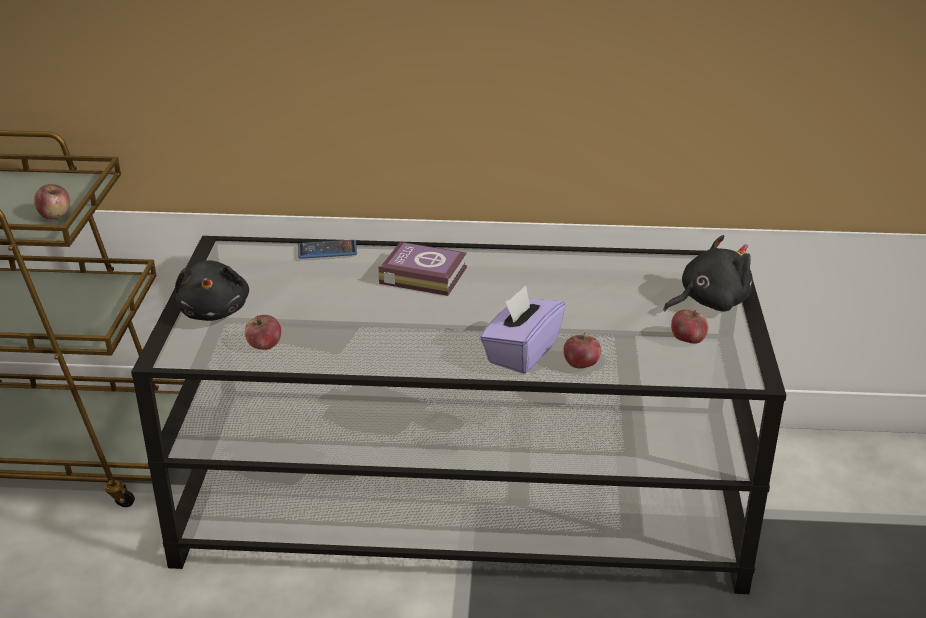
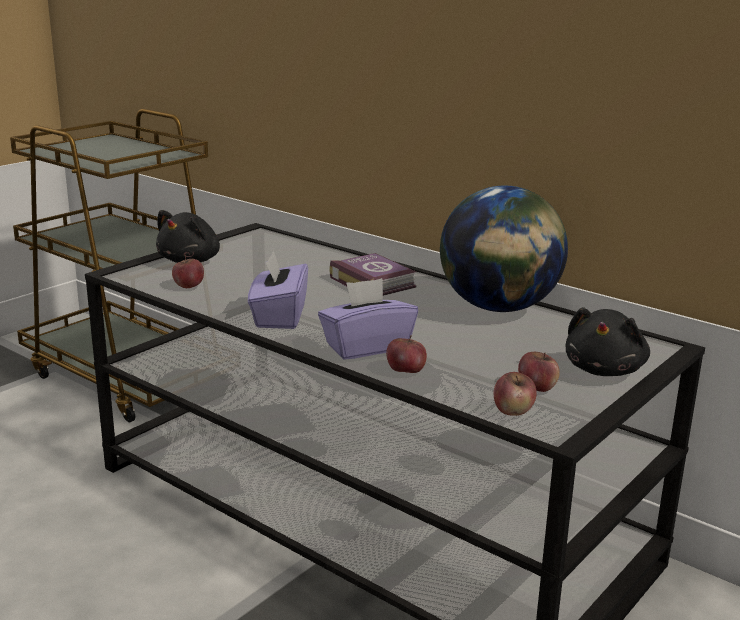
camera: 35 degrees right, 10 degrees down
(55, 215) = (127, 163): apple -> apple (513, 411)
(327, 250) = (325, 250): phone -> none
(401, 348) = (279, 316): none -> purple tissue box
(562, 266) = (499, 307): none -> globe
(709, 302) = (605, 370): black plush toy -> black plush toy turned 105 degrees clockwise

